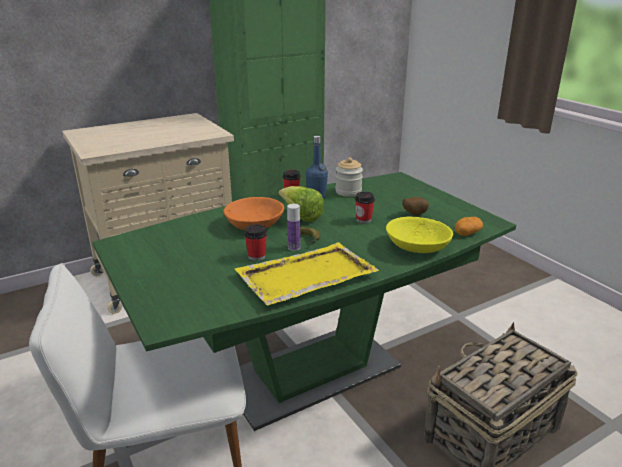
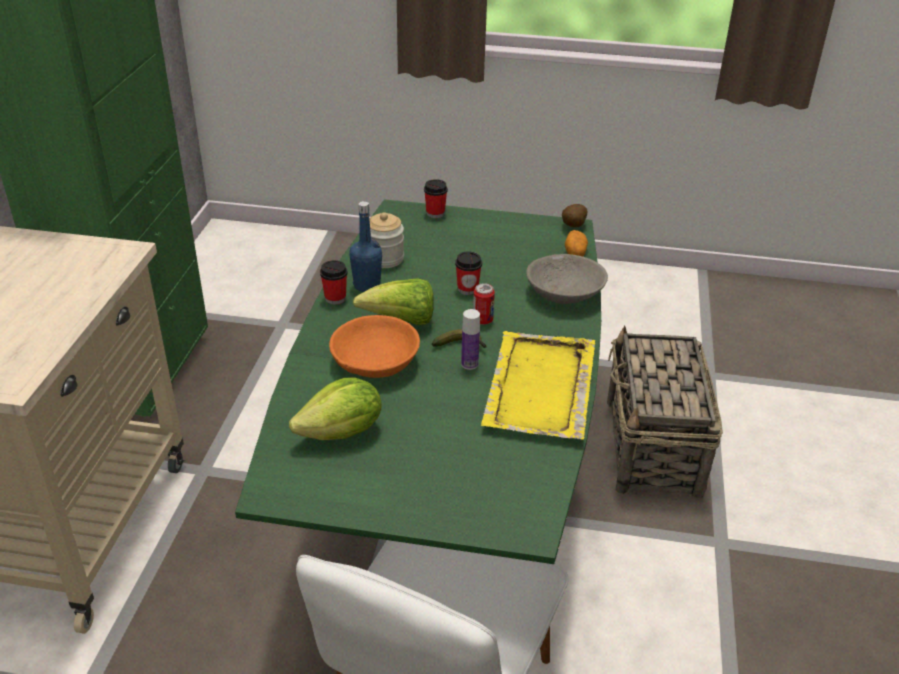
camera: 50 degrees left, 10 degrees up
(183, 240) = (342, 433): none -> lettuce
(256, 256) = (457, 398): cup -> cup (435, 213)
(342, 235) = (482, 320): none -> can
(413, 214) = (497, 255): potato -> potato (572, 227)
(417, 247) = (564, 293): yellow bowl -> grey bowl

